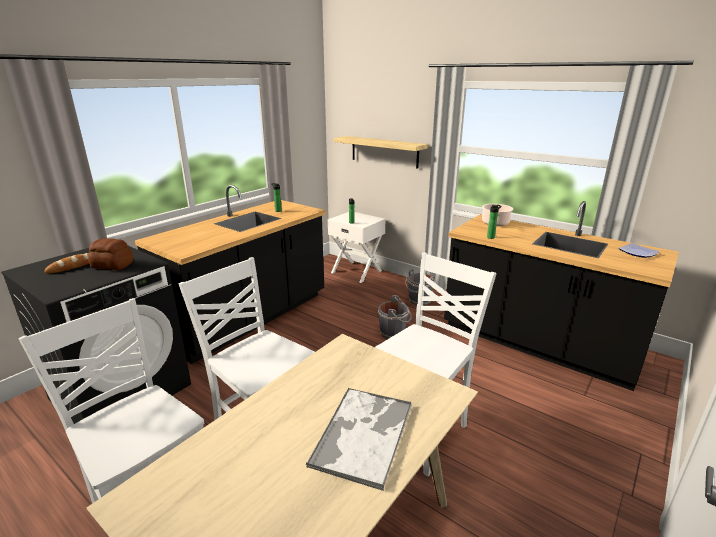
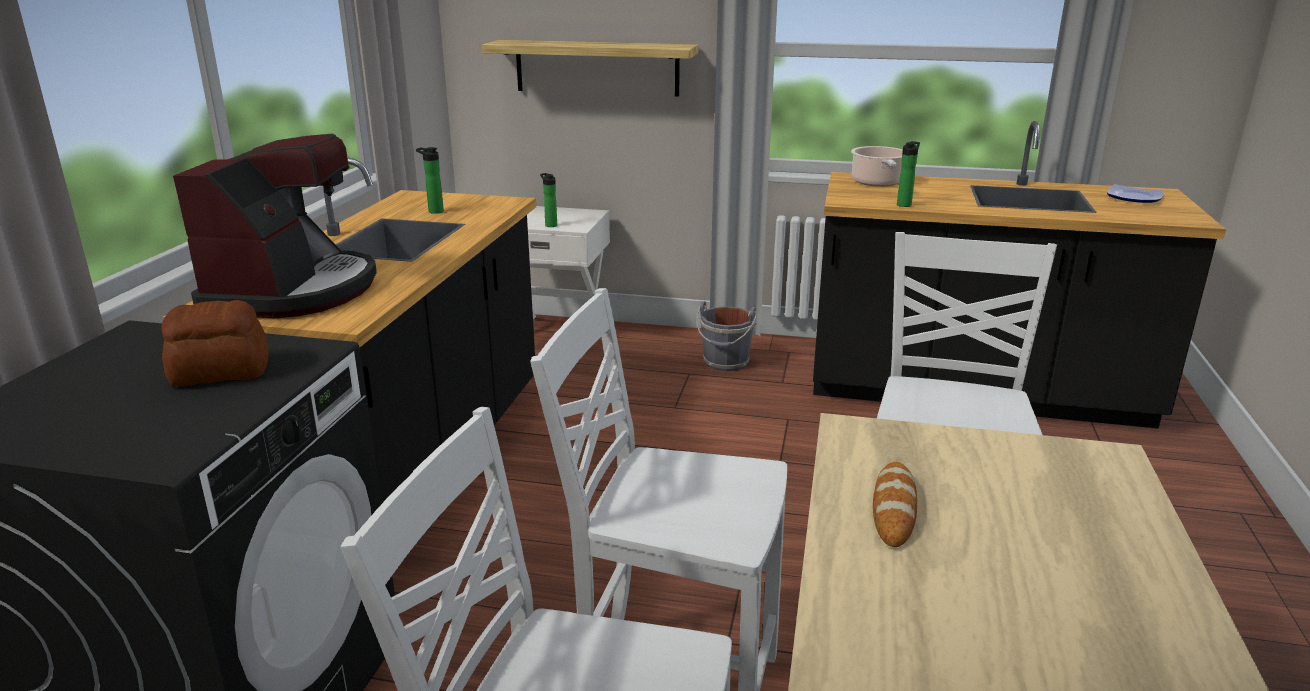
camera: 25 degrees left, 0 degrees up
(74, 266) = (108, 392): bread -> bread (894, 508)
(185, 237) = (294, 291): none -> coffee machine
(363, 433) = (1071, 555): tray -> none
(394, 332) = (731, 428): grey bucket -> none

